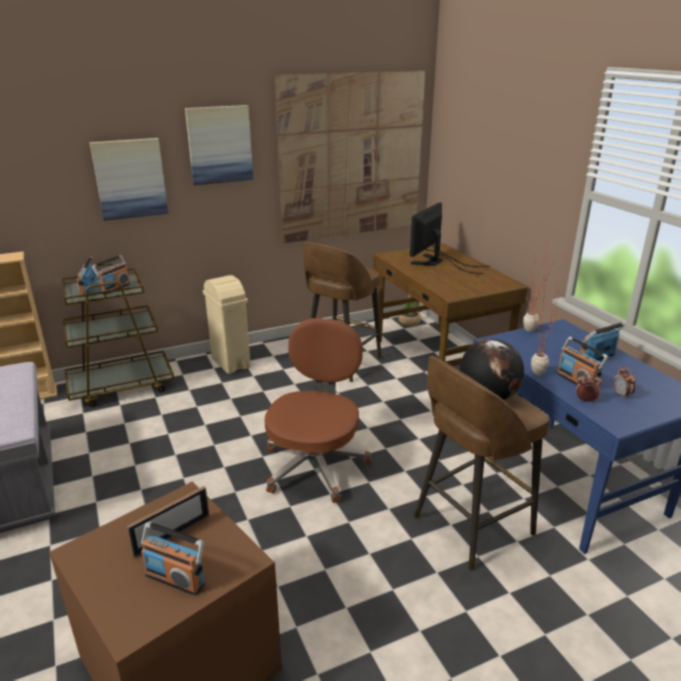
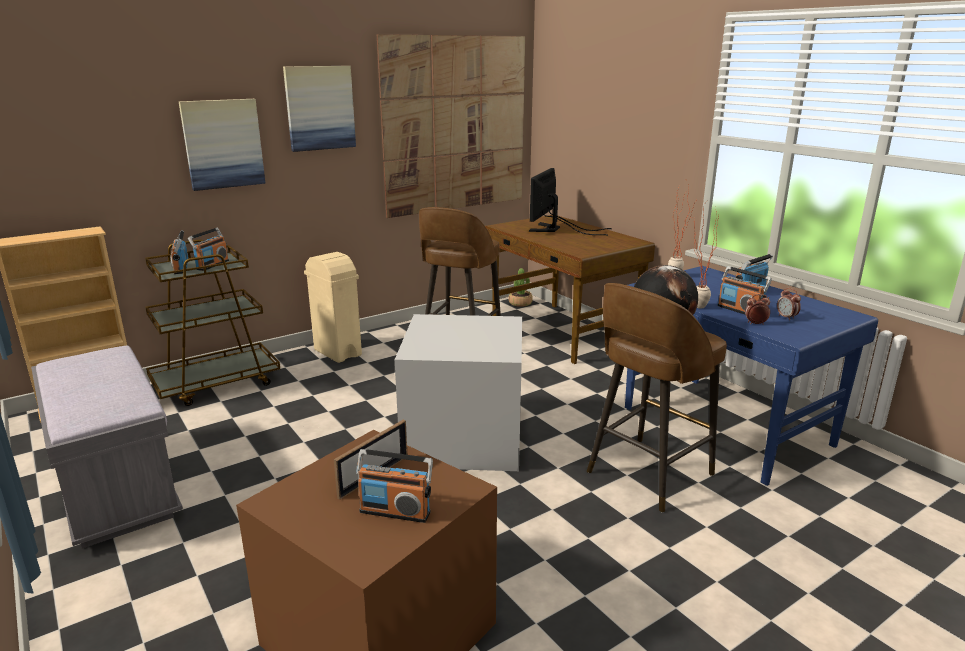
camera: 10 degrees left, 5 degrees down
(315, 465) = (466, 437): brown office chair -> grey storage box

